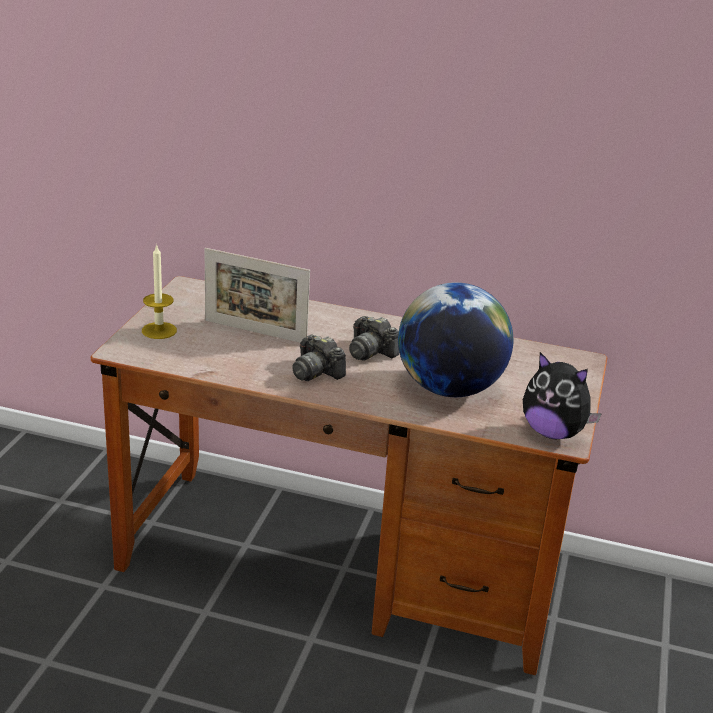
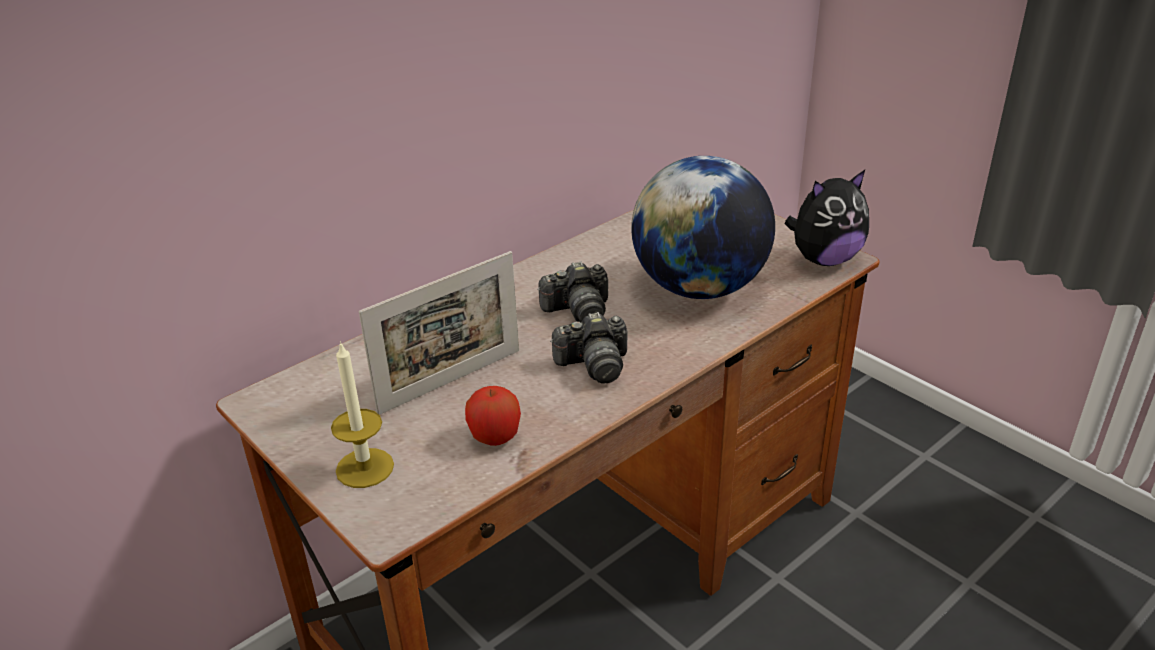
camera: 55 degrees left, 5 degrees up
(217, 359) = (495, 437): none -> apple

